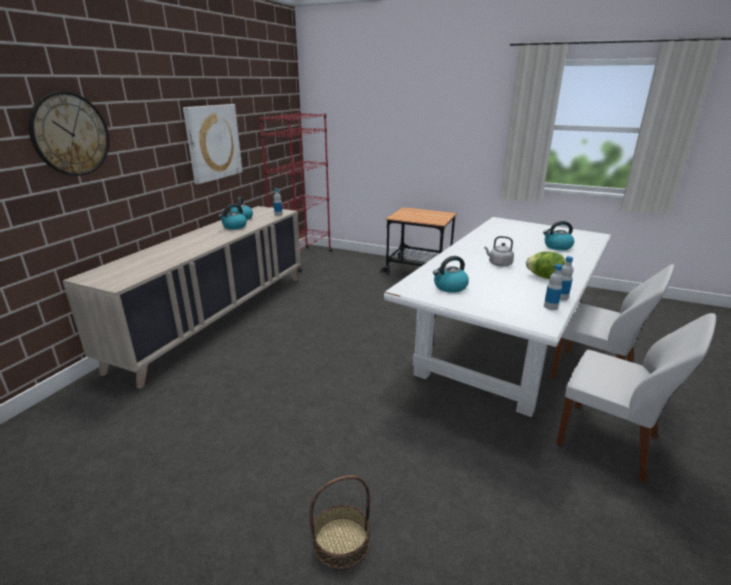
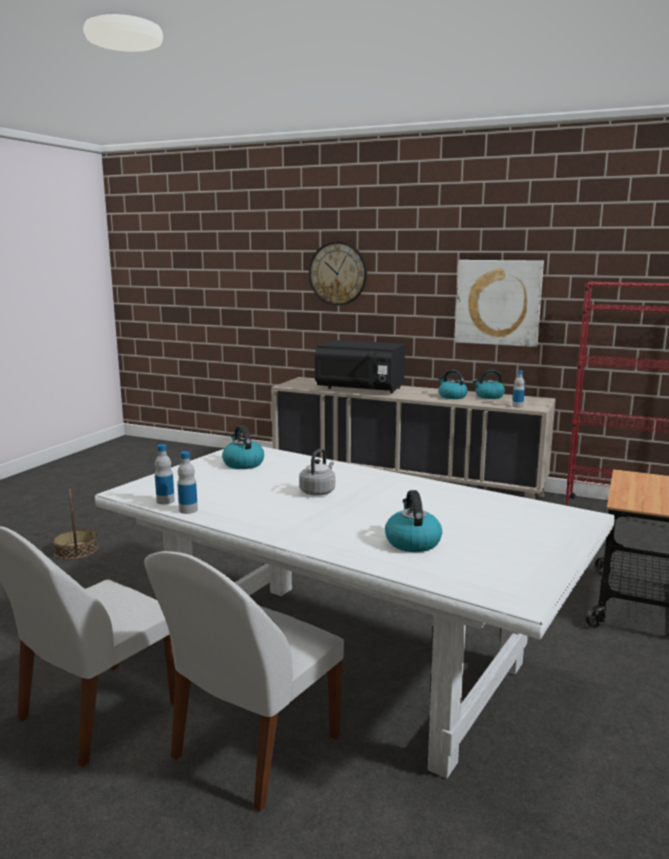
camera: 90 degrees right, 10 degrees down
(176, 253) = (360, 389): none -> black microwave
(544, 277) = (261, 511): lettuce -> none

